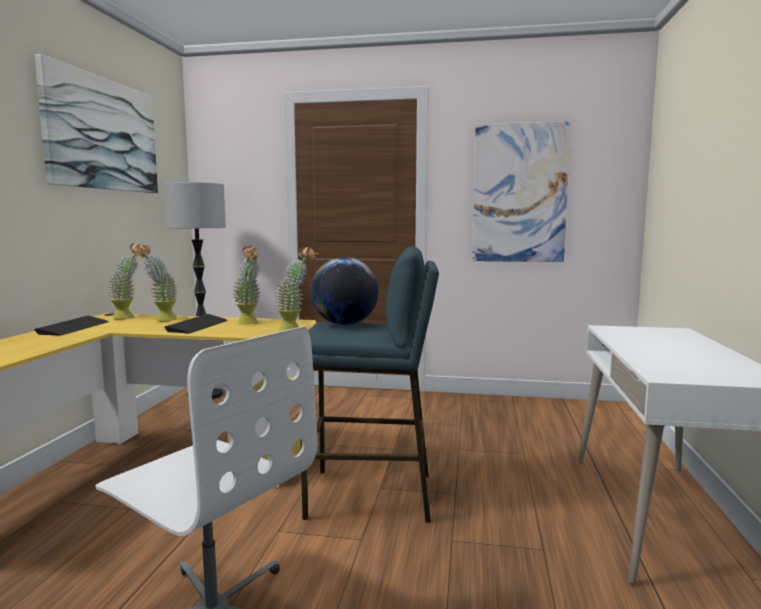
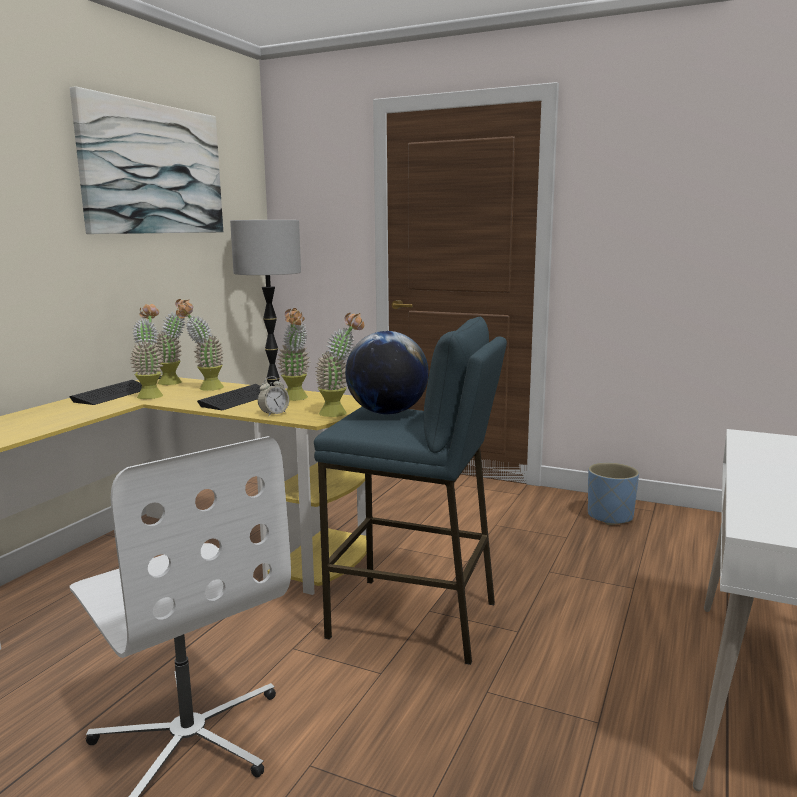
camera: 15 degrees right, 5 degrees up
(113, 326) = (151, 395): none -> potted plant
(239, 333) = (274, 414): none -> alarm clock
(485, 408) = (610, 516): none -> blue planter
(519, 193) = (679, 229): picture -> none

